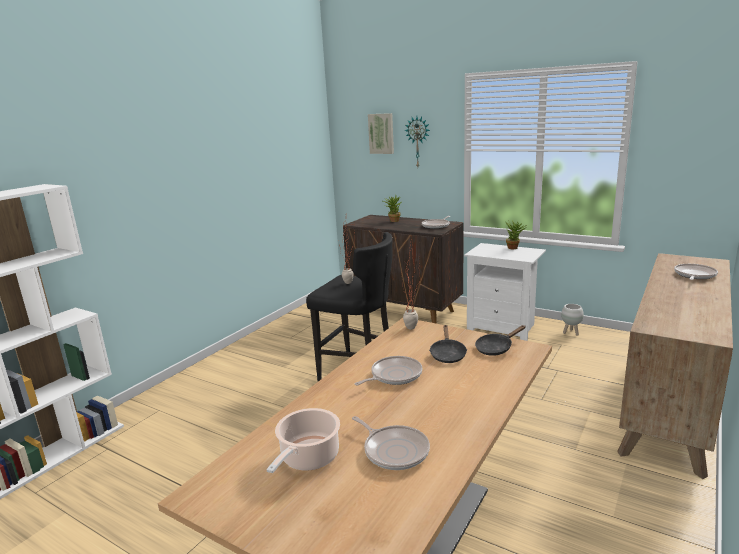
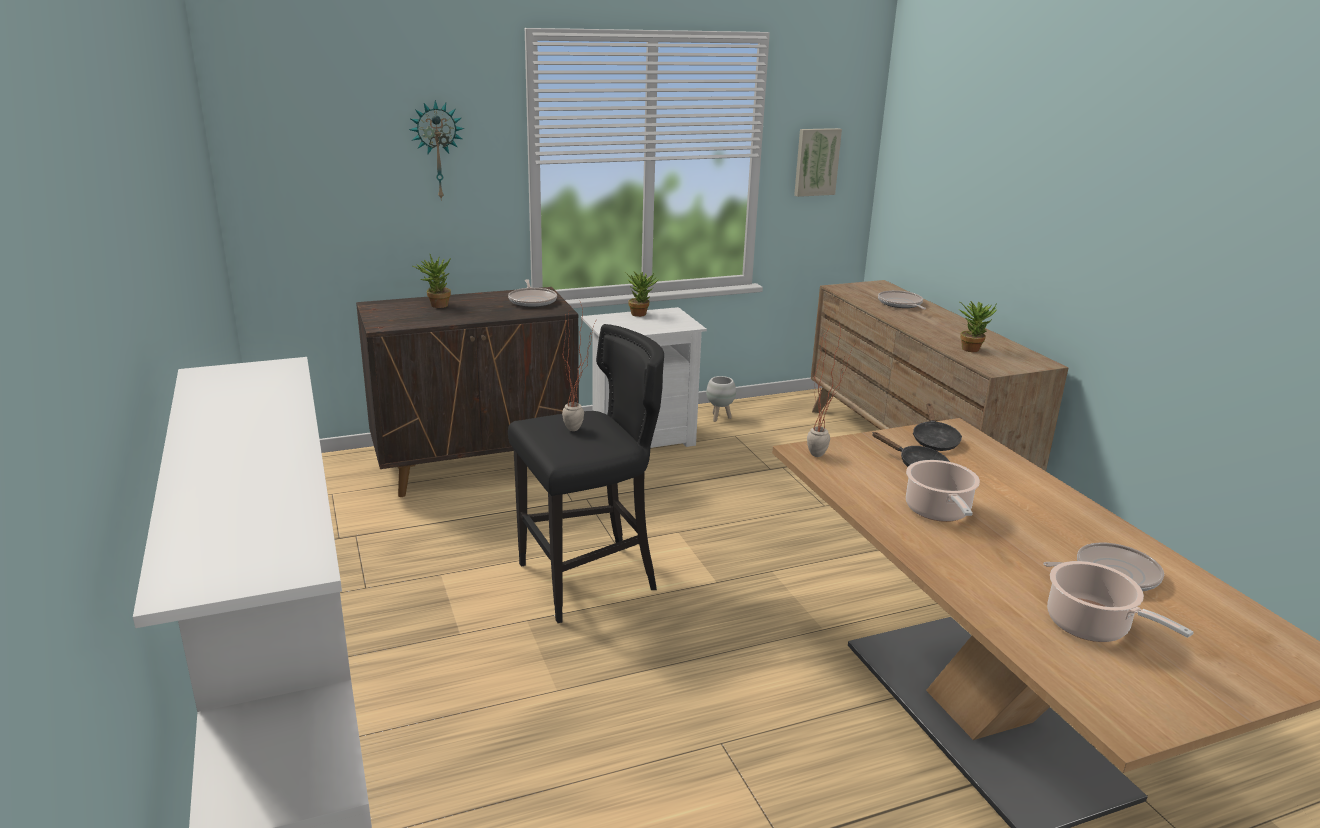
camera: 55 degrees left, 5 degrees up
(381, 133) = (352, 136): picture -> picture (816, 162)
(394, 375) = (938, 512): frying pan -> cooking pot
(671, 312) = (972, 348): none -> potted plant

